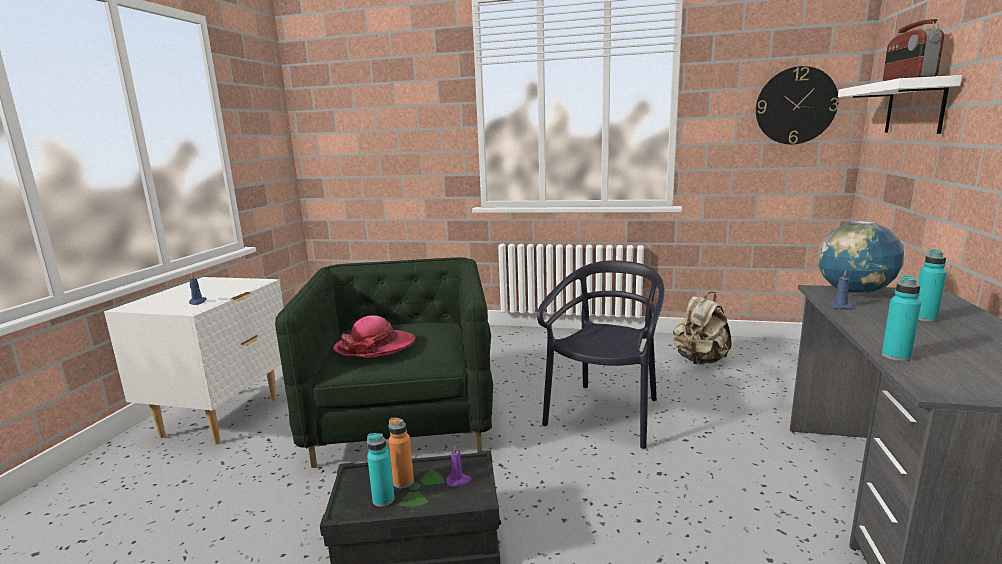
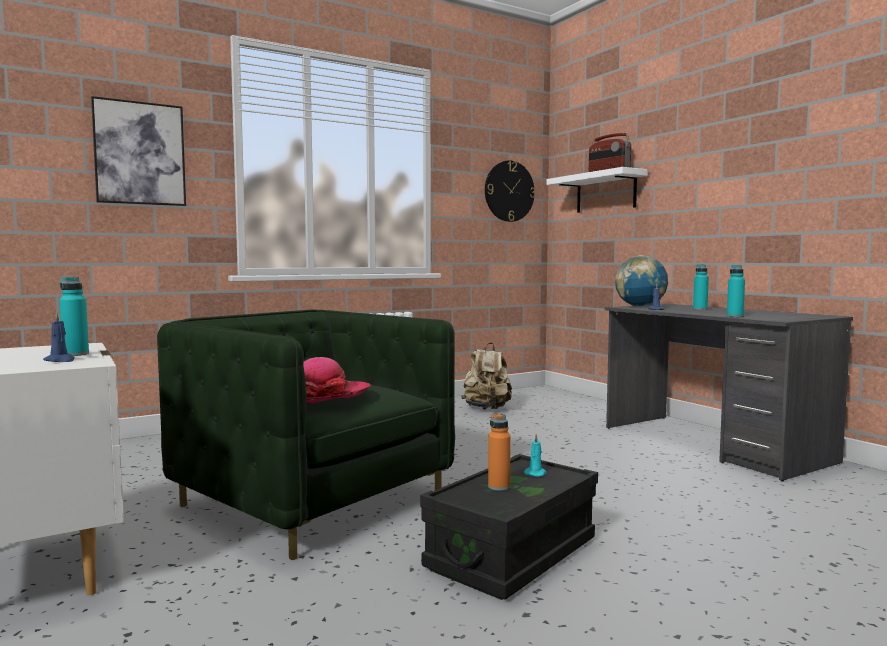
camera: 45 degrees left, 10 degrees down
(383, 499) = (510, 498): turquoise bottle -> turquoise bottle (76, 354)
(408, 113) = (140, 153): none -> picture
(458, 481) = (536, 473): purple candle -> turquoise candle
(605, 414) = (485, 450): black chair -> none

